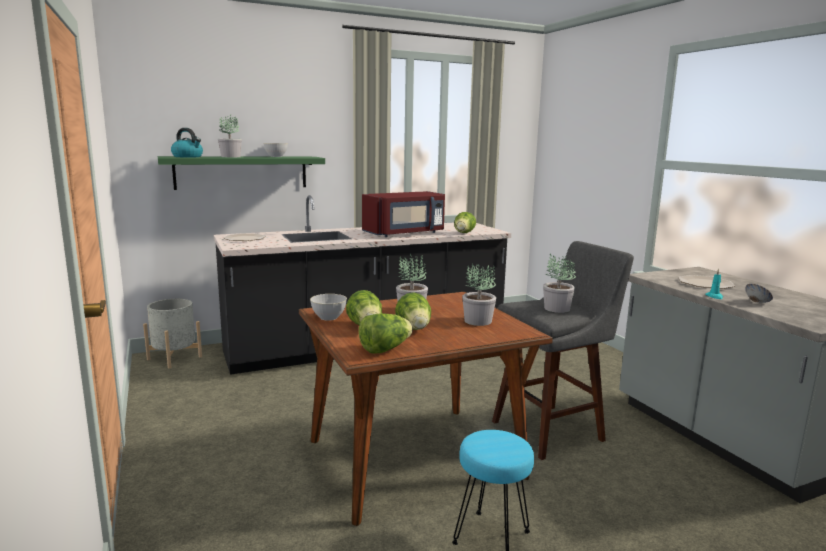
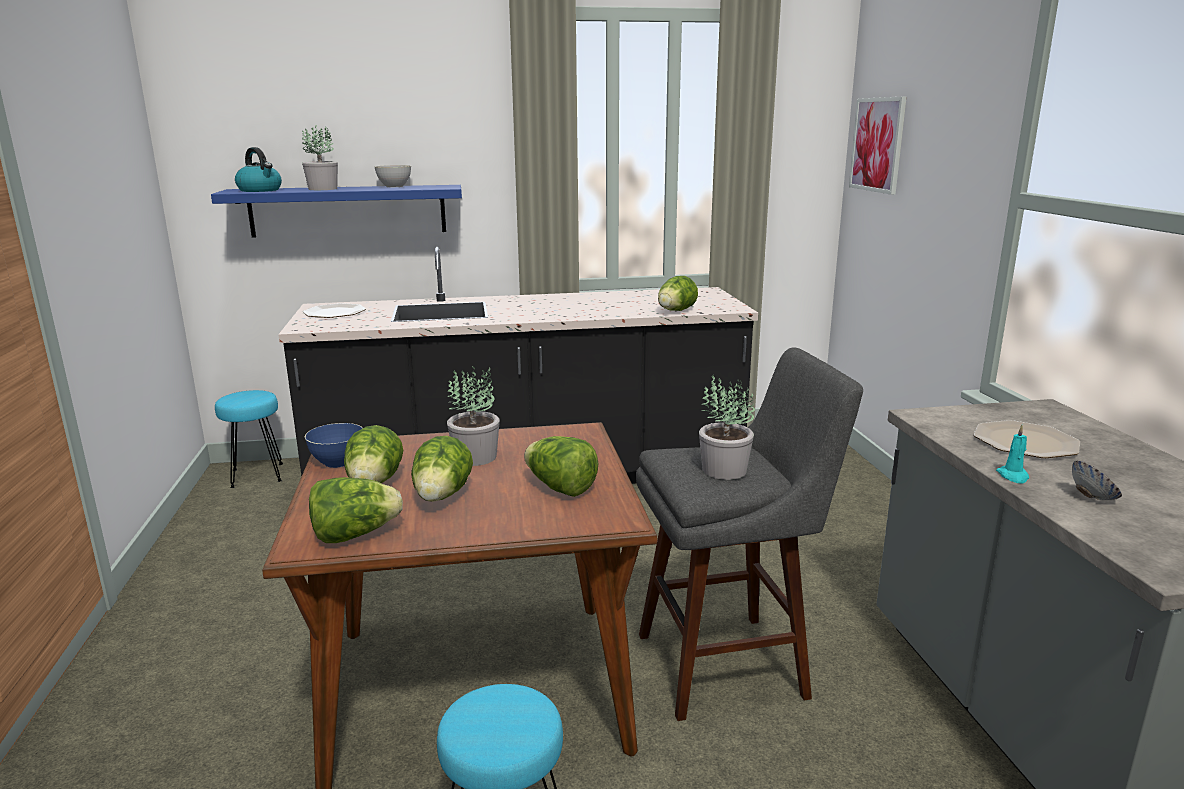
camera: 15 degrees right, 5 degrees up
(174, 358) = (257, 475): grey planter -> turquoise stool
(241, 172) = (348, 210): green shelf -> blue shelf
(329, 317) = (338, 462): grey bowl -> blue bowl
(405, 233) = (581, 309): red microwave -> none
(478, 321) = (560, 488): potted plant -> lettuce
(561, 137) = (877, 144): none -> picture

